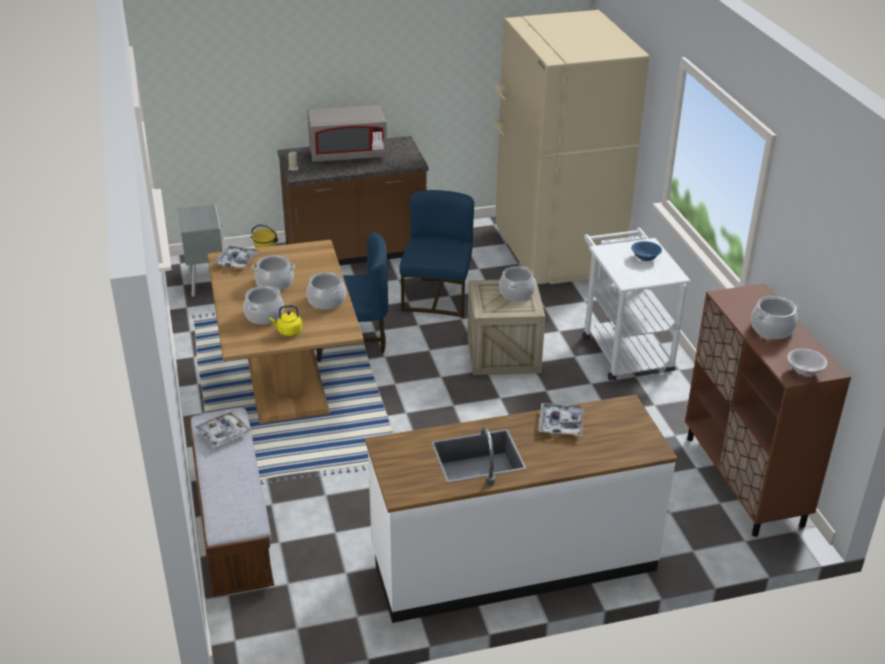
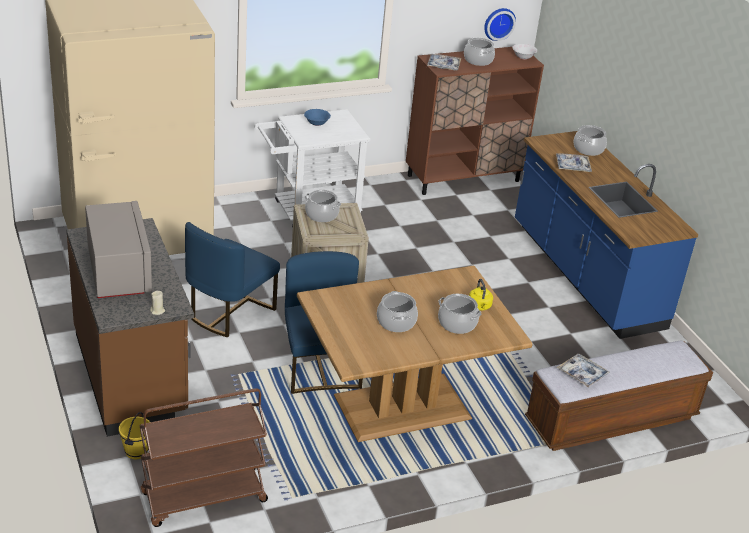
camera: 100 degrees left, 0 degrees up
(207, 282) = (203, 498): grey nightstand -> brown cart
(237, 261) = (356, 352): tray -> tray (443, 66)
(327, 301) = (420, 287): cooking pot -> cooking pot (588, 149)
(437, 297) = (229, 312): blue chair -> blue chair turned 60 degrees counterclockwise
(513, 561) = (585, 276): white counter -> blue counter
(841, 319) = (498, 23): none -> wall clock

